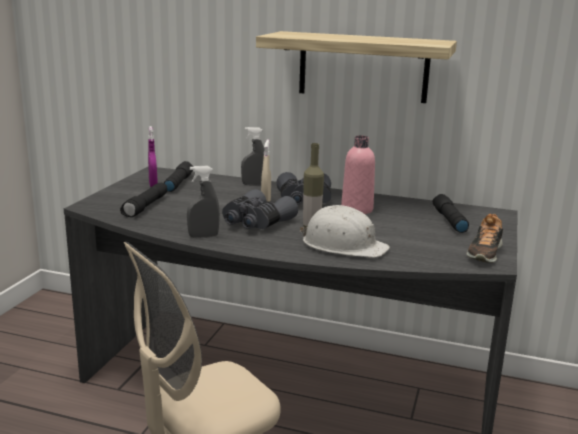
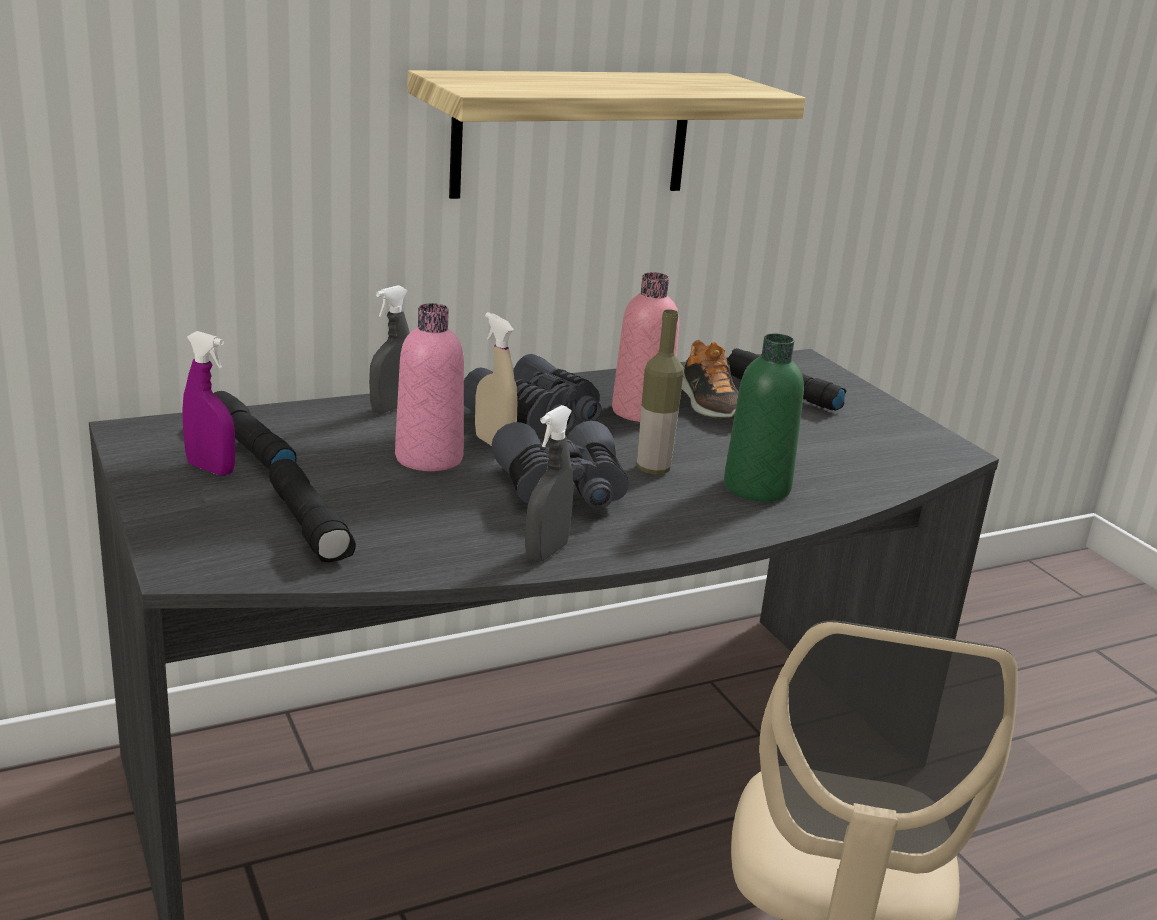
camera: 45 degrees left, 5 degrees up
(230, 201) = (429, 458): none -> pink bottle
(343, 245) = (757, 487): white hard hat -> green bottle
(484, 253) = (914, 436): shoe -> shoe (710, 405)

